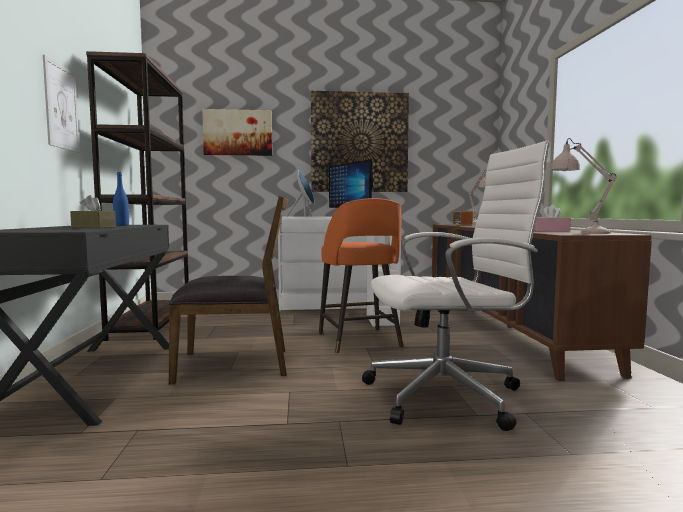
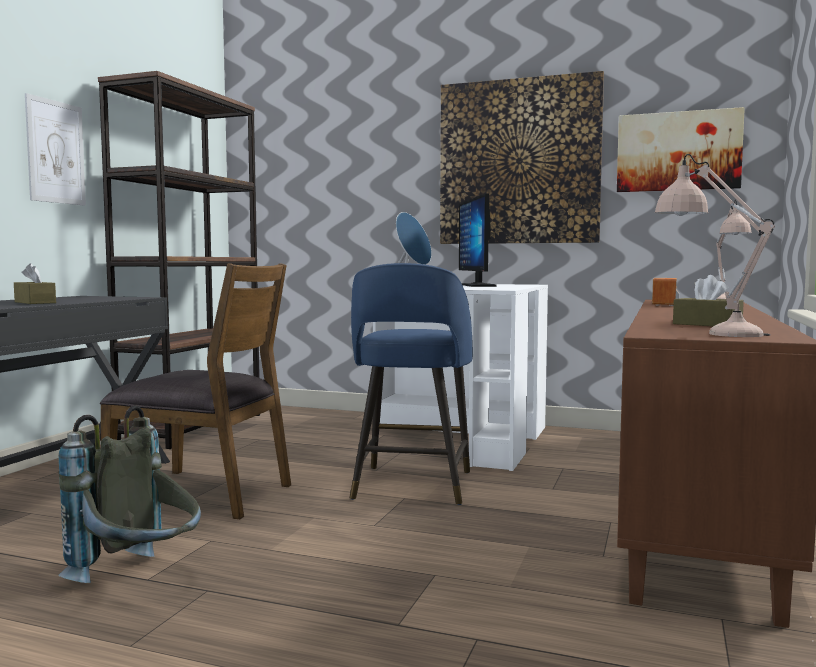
camera: 25 degrees right, 0 degrees up
(121, 225) = (99, 298): blue bottle -> none
(238, 133) = (339, 158): picture -> picture (678, 151)
(281, 423) = (140, 578): none -> grey backpack
(359, 341) = (412, 486): orange stool -> blue stool
(448, 395) = (405, 588): white office chair -> none
(551, 230) = (707, 324): pink tissue box -> brown tissue box

